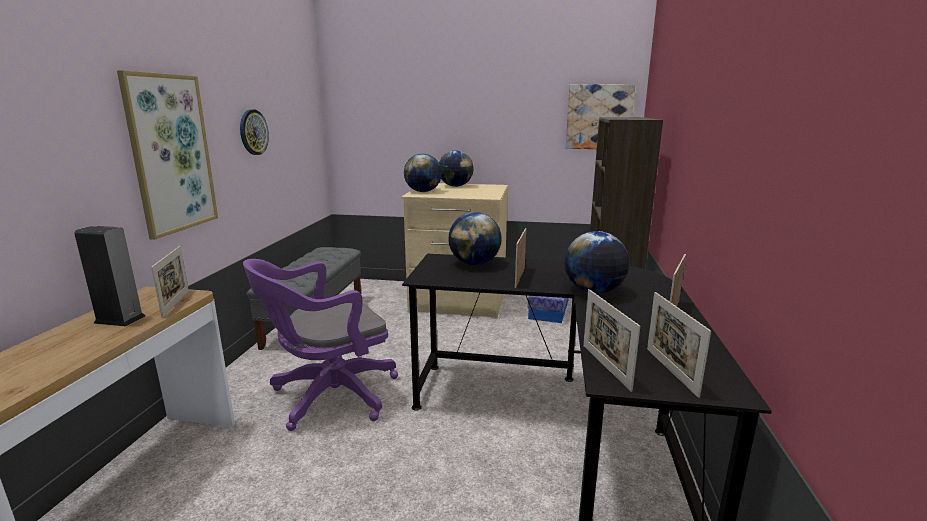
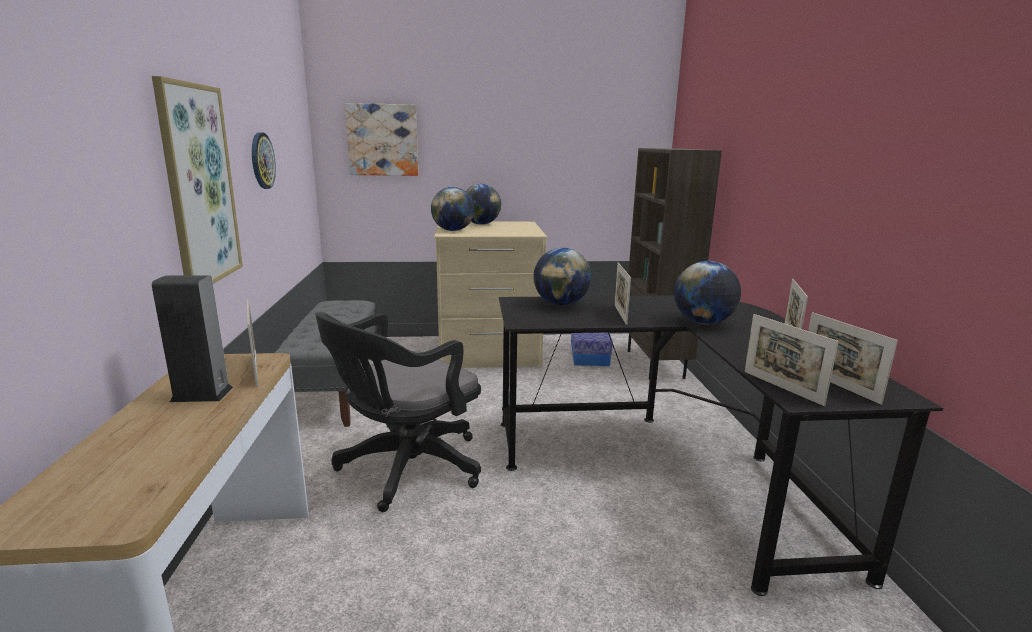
camera: 15 degrees left, 0 degrees up
(329, 396) = (405, 469): purple office chair -> black office chair
(599, 117) = (628, 148): picture -> picture (383, 140)

